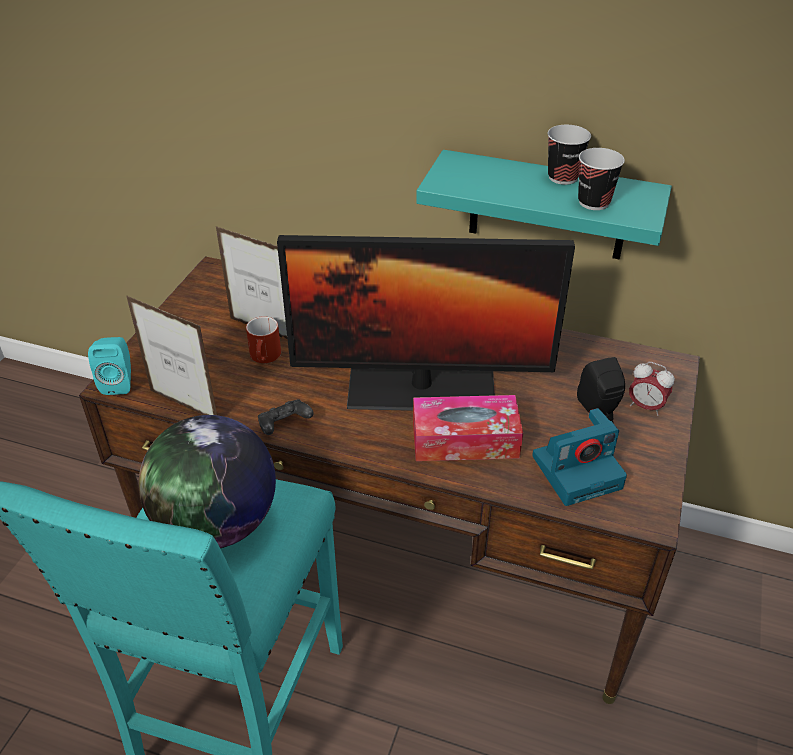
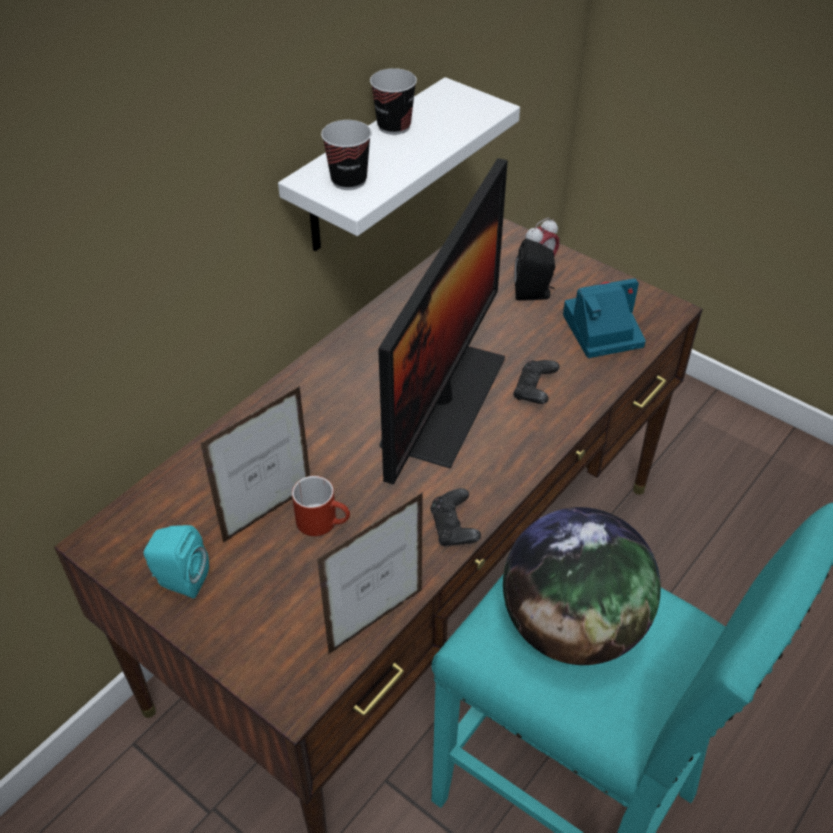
camera: 70 degrees left, 5 degrees up
(119, 382) = (293, 690): turquoise speaker -> turquoise speaker (179, 581)
(465, 440) = (534, 391): tissue box -> black game controller
(548, 206) = (368, 169): turquoise shelf -> white shelf
(578, 470) = (601, 331): camera -> camera turned 105 degrees counterclockwise
(594, 202) = (452, 124): cup -> cup (349, 180)

